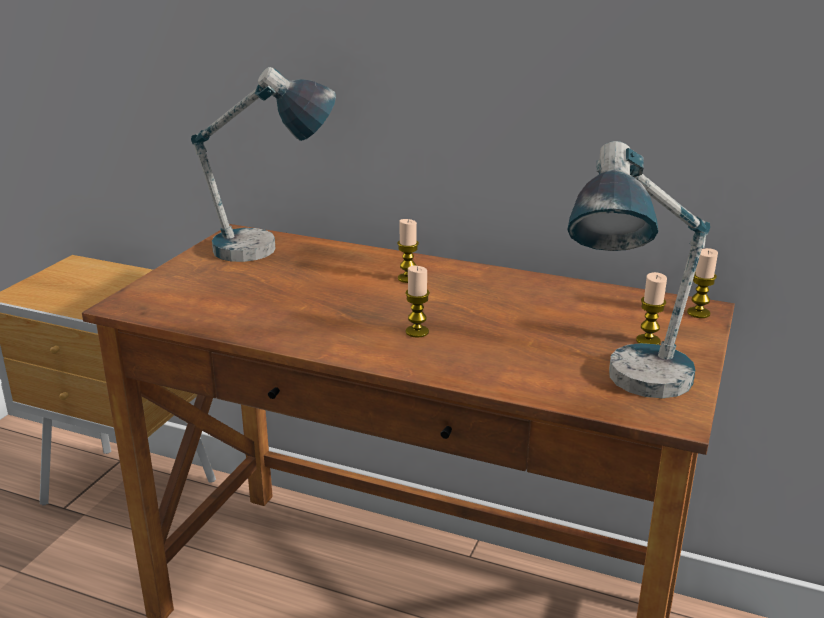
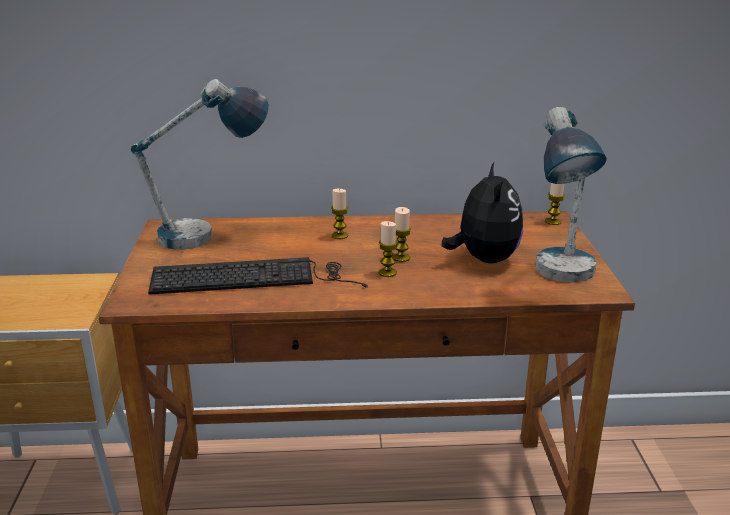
camera: 25 degrees left, 0 degrees up
(266, 305) = (253, 278): none -> keyboard
(552, 341) = (483, 259): none -> plush toy
(648, 341) = (541, 246): candle -> candle (401, 258)

